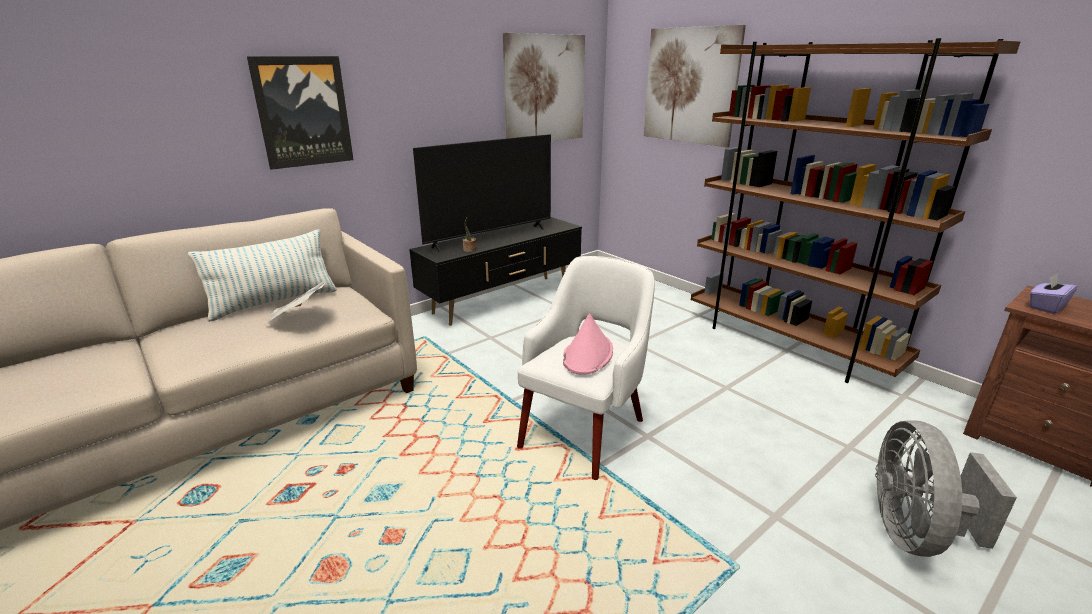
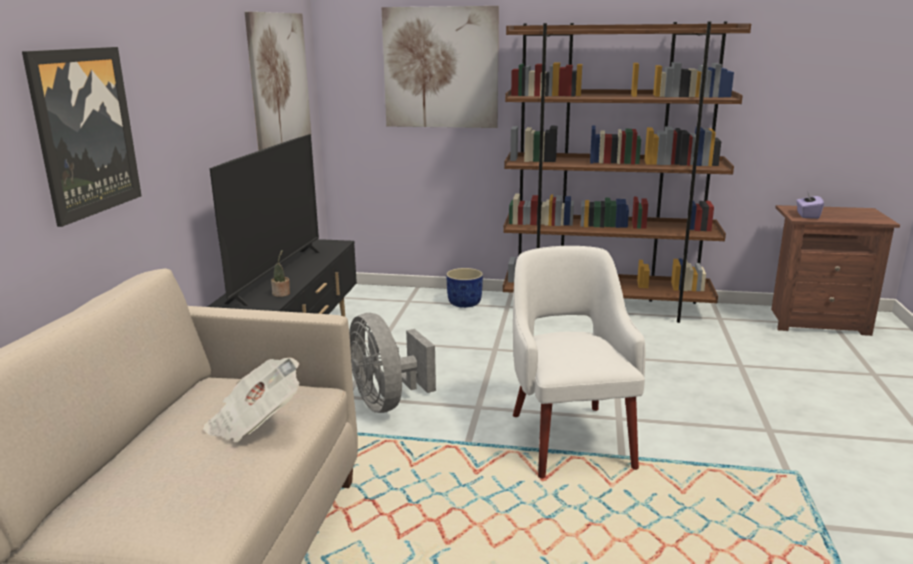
camera: 40 degrees left, 5 degrees down
(274, 303) = (168, 423): pillow -> none
(588, 355) = (584, 348): pink hat -> none
(667, 302) = (464, 303): none -> blue planter
(913, 533) = (837, 401): grey fan -> grey fan (387, 402)

